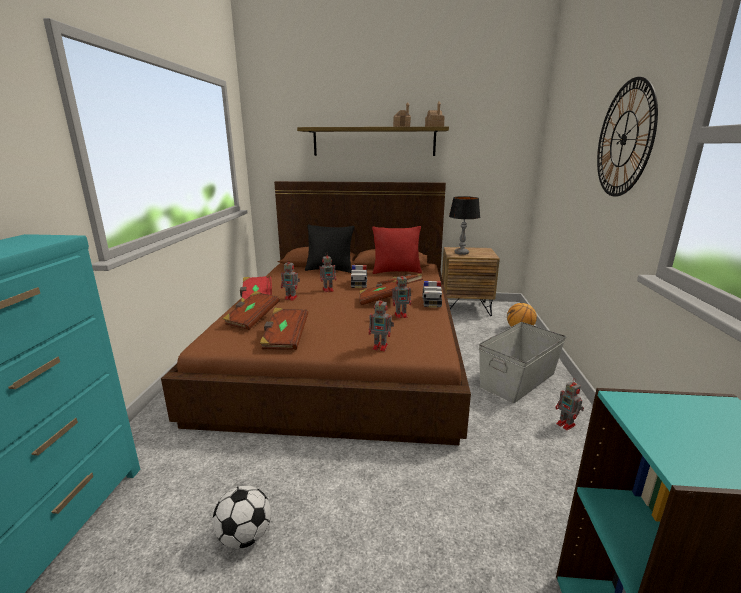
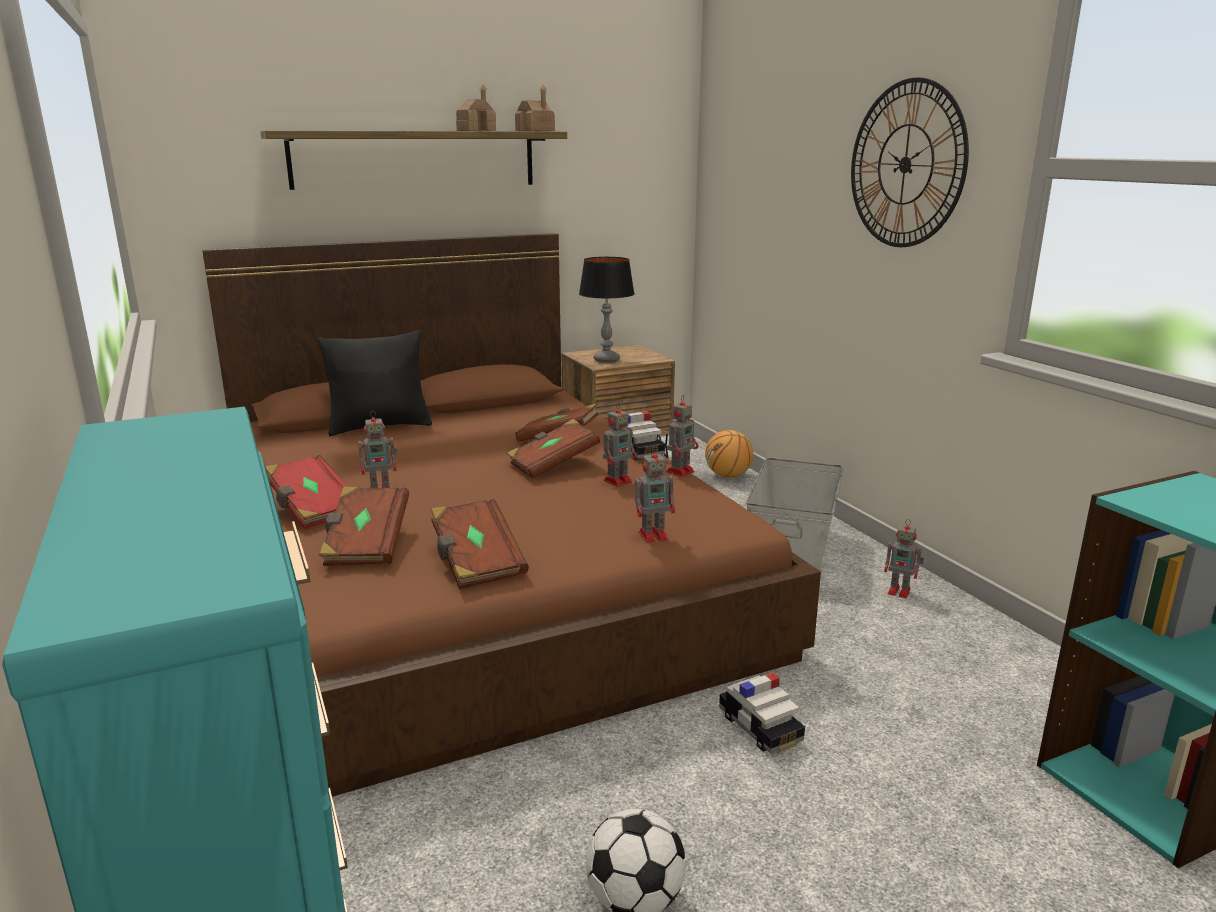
camera: 30 degrees left, 0 degrees up
(328, 290) = (434, 463): toy robot -> toy robot (681, 471)
(359, 284) = (474, 442): toy car -> toy car (760, 727)
(396, 271) = (511, 410): red pillow -> none

